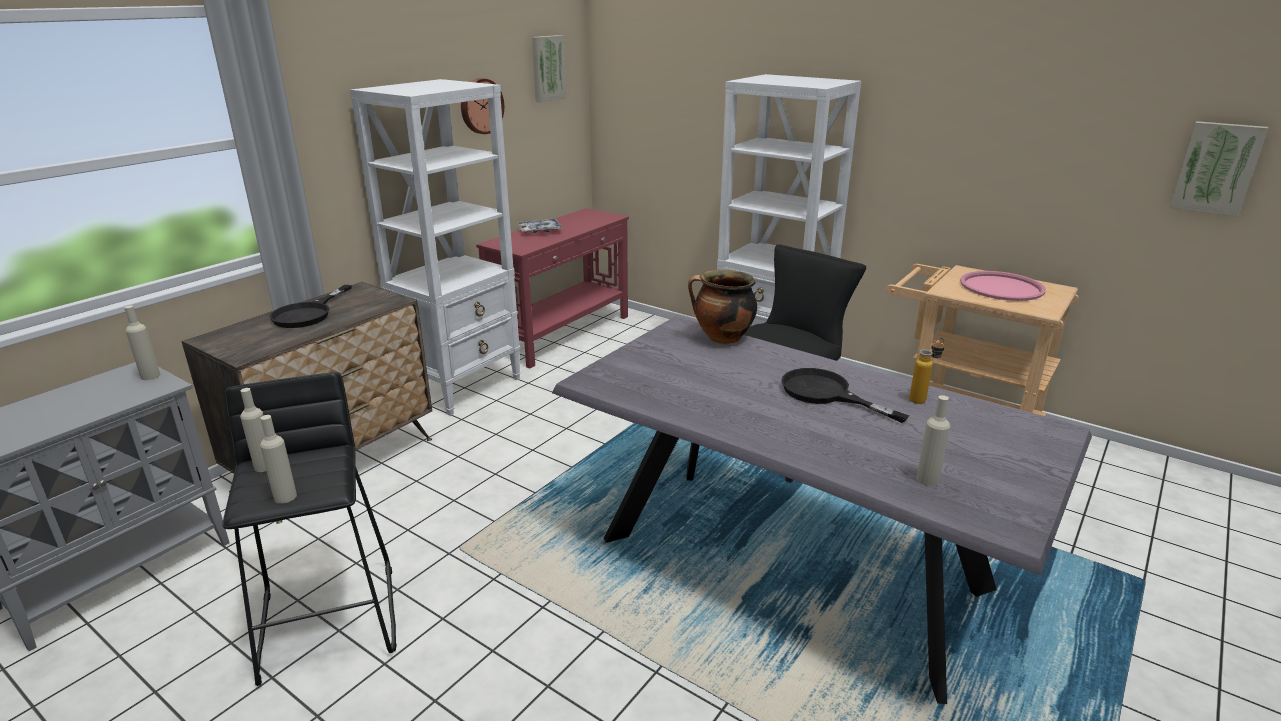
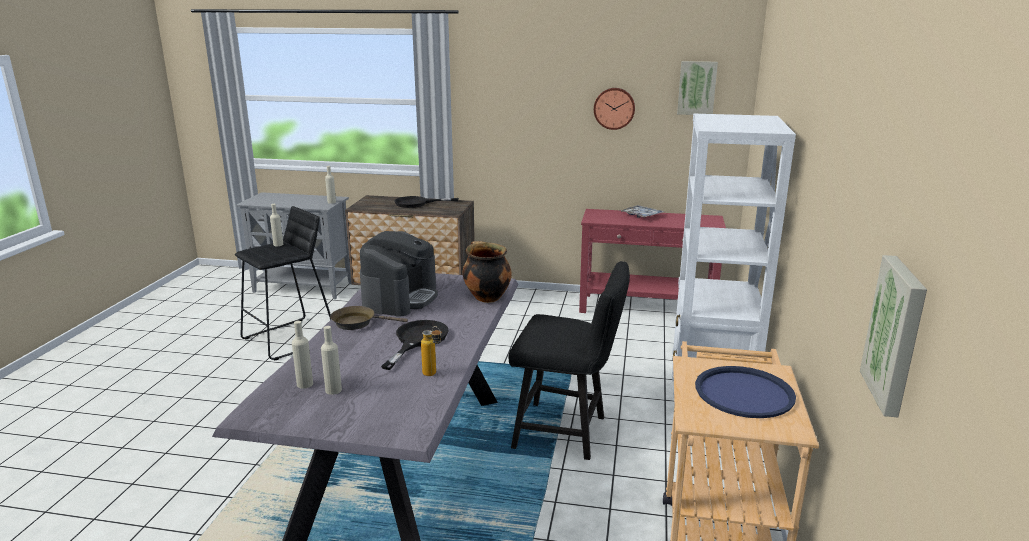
camera: 65 degrees right, 5 degrees down
(285, 497) = (254, 254): beige bottle -> beige bottle (333, 390)
(462, 386) = (531, 300): white bookcase -> none
(683, 384) = (400, 298): none -> coffee machine
(748, 422) = (357, 323): none -> brown frying pan
(1001, 287) = (744, 393): pink tray -> blue tray

